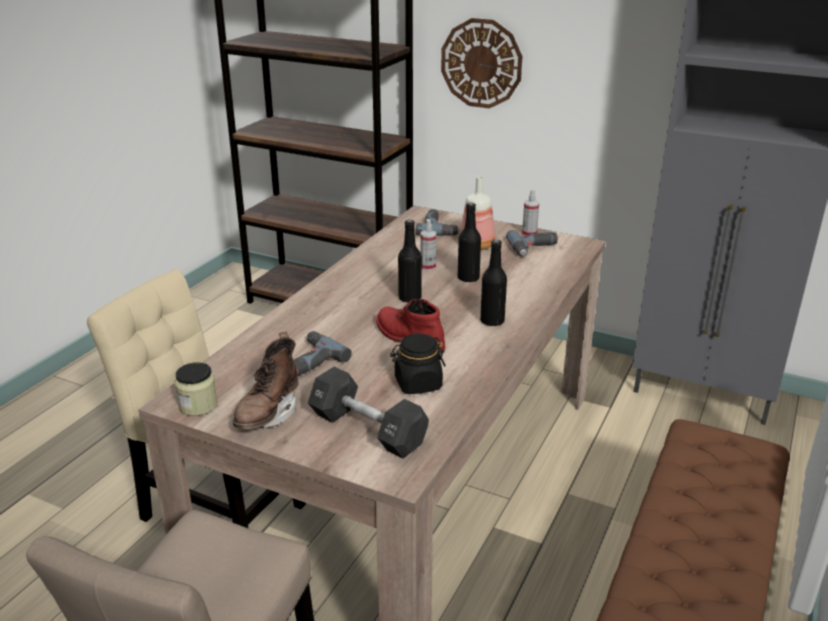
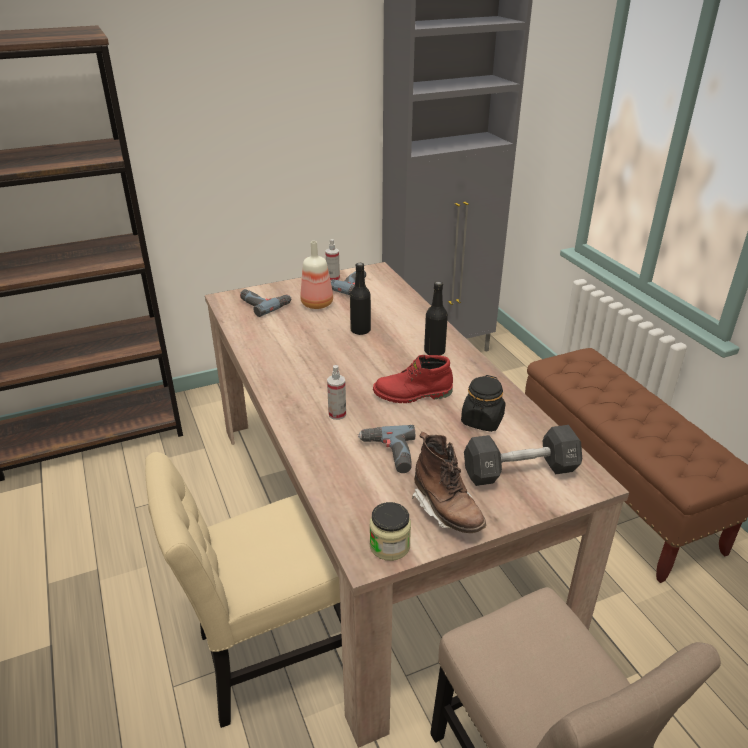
camera: 50 degrees left, 5 degrees up
(409, 298) = (354, 366): black bottle -> none
(428, 267) = (318, 337): spray bottle -> spray bottle (337, 414)
(481, 63) = (195, 140): wall clock -> none

